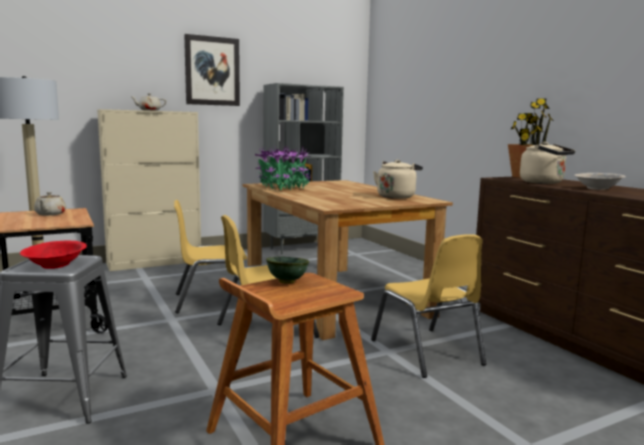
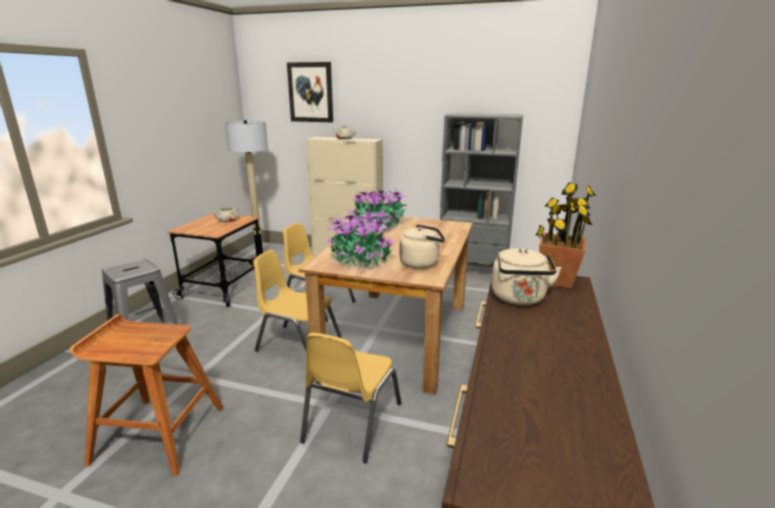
camera: 45 degrees right, 10 degrees up
(55, 265) = (128, 270): red bowl -> none
(212, 71) = (404, 101): picture -> picture (310, 92)
(286, 282) = (156, 329): green bowl -> none
(349, 201) = (360, 259): none -> potted plant
(598, 188) = (530, 334): beige bowl -> none

